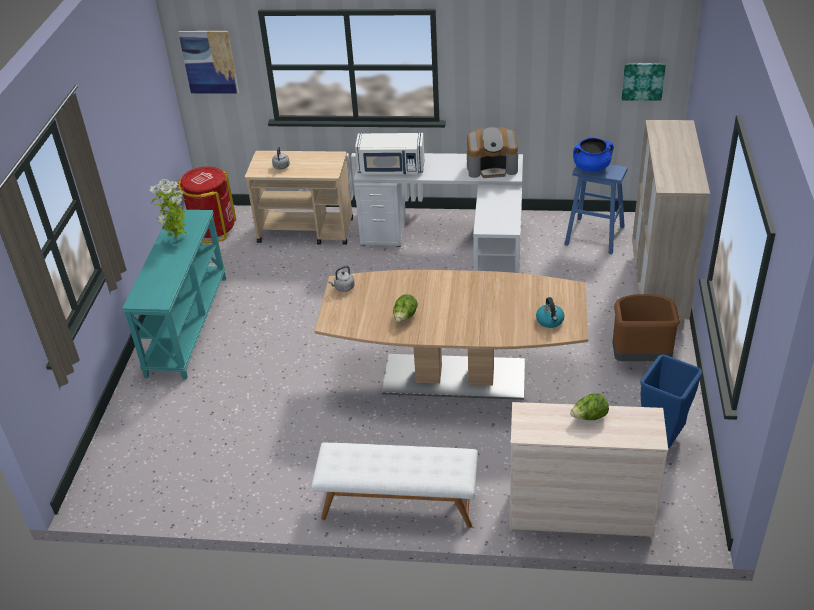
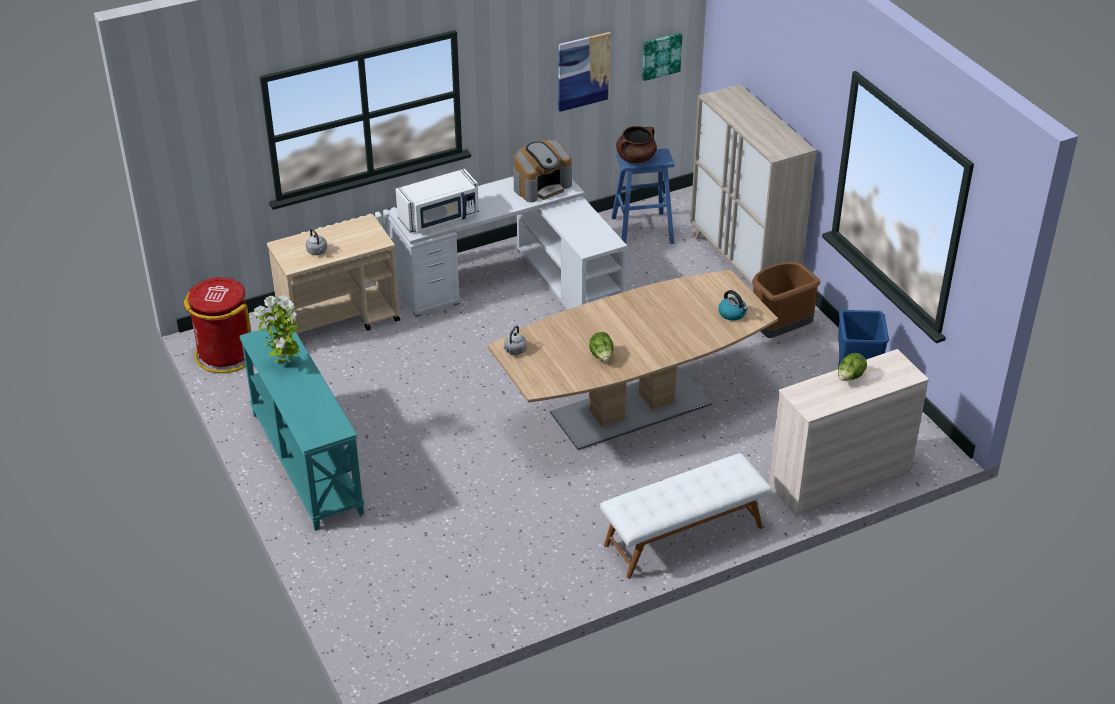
camera: 35 degrees left, 0 degrees up
(209, 62) = (199, 151): picture -> picture (583, 71)
(591, 167) = (636, 158): blue cooking pot -> brown cooking pot

